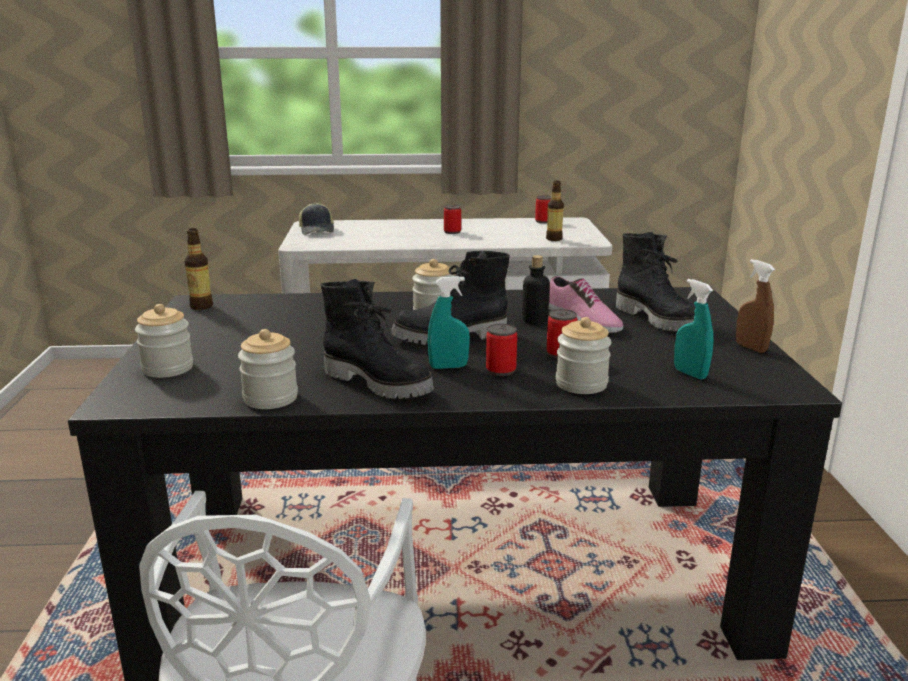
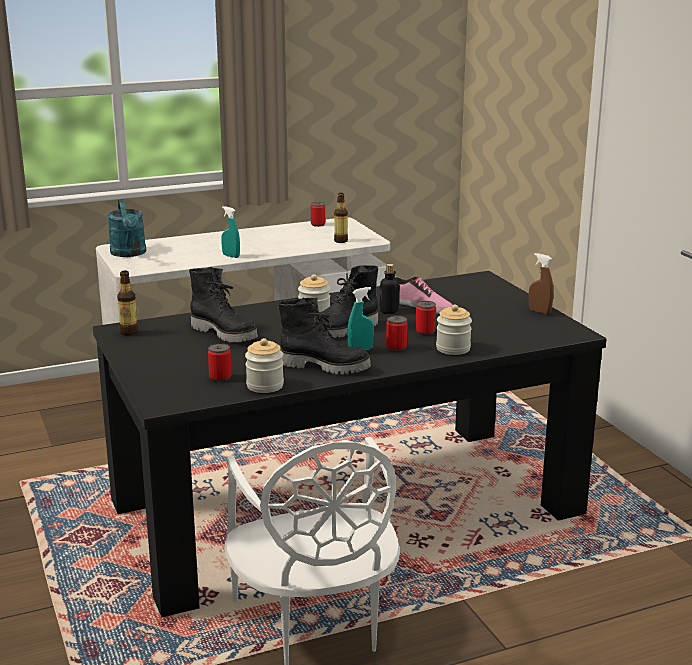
camera: 20 degrees left, 0 degrees up
(168, 368) = (167, 378): jar -> none
(317, 230) = (129, 253): cap -> turquoise watering can
(452, 232) = (250, 243): can -> can (220, 377)
(658, 319) = (470, 299): black boot -> black boot (225, 333)
(690, 374) = (513, 333): turquoise spray bottle -> turquoise spray bottle (231, 256)

